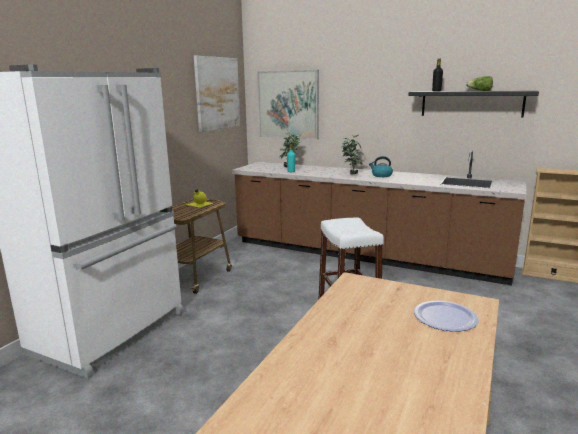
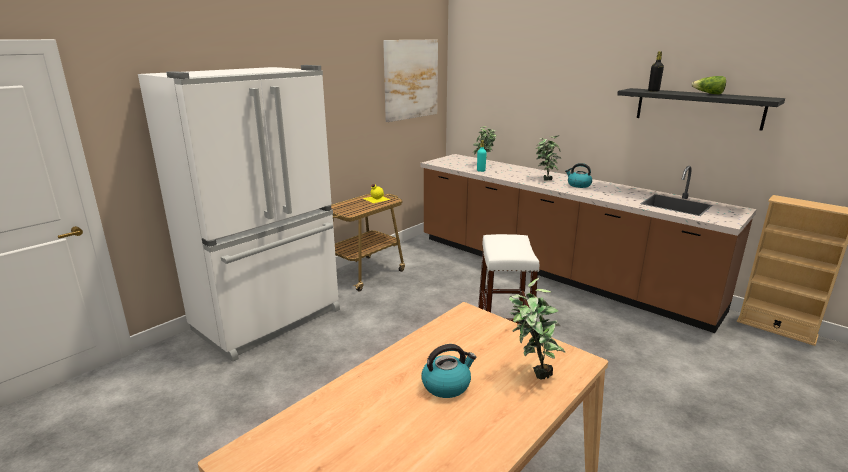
camera: 15 degrees right, 5 degrees up
(288, 104) = (490, 93): picture -> none
(380, 340) = (447, 385): none -> kettle
(445, 317) = (532, 371): plate -> potted plant

